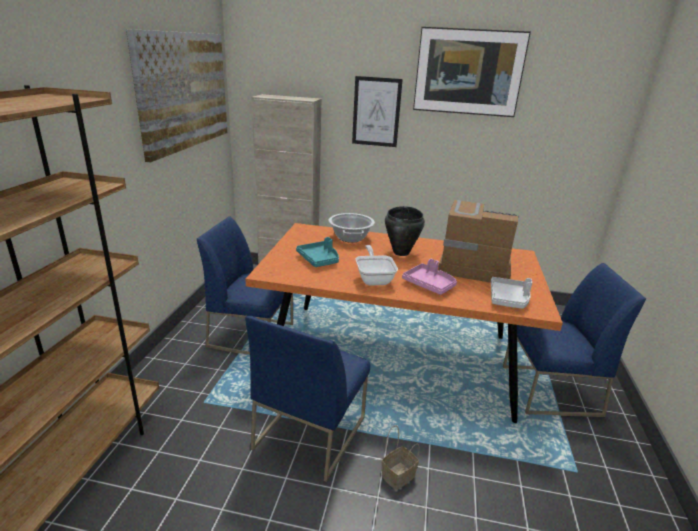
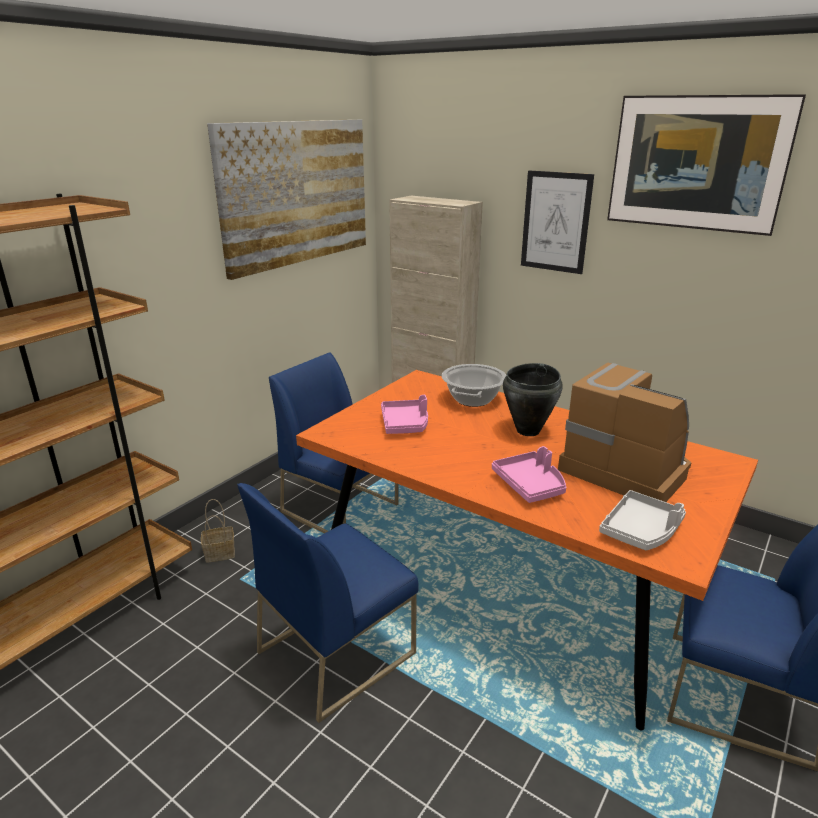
camera: 25 degrees right, 0 degrees up
(319, 259) = (405, 424): turquoise tray -> pink tray
(374, 278) = (457, 462): frying pan -> none
(398, 477) = (413, 749): basket -> basket (219, 554)

